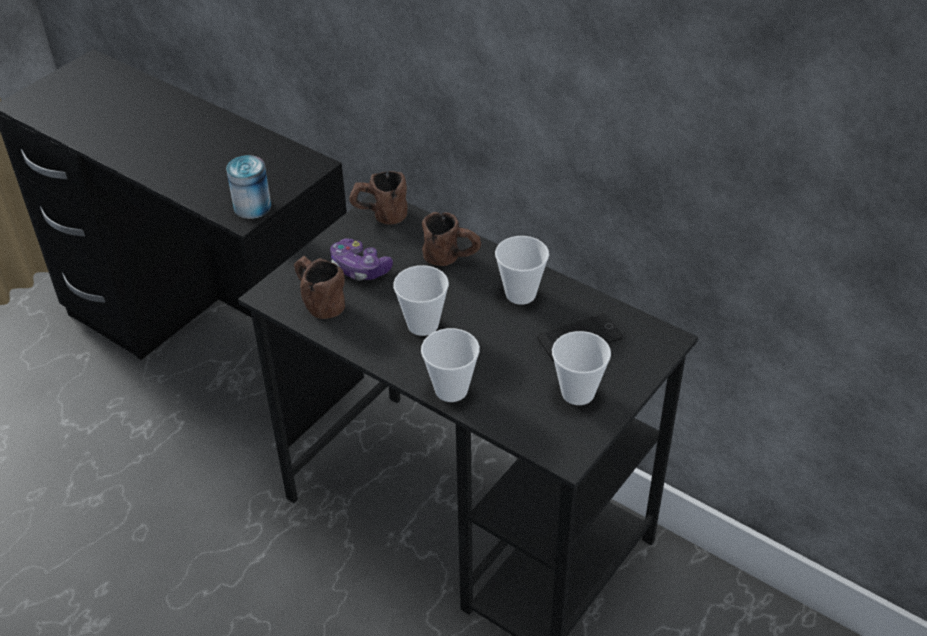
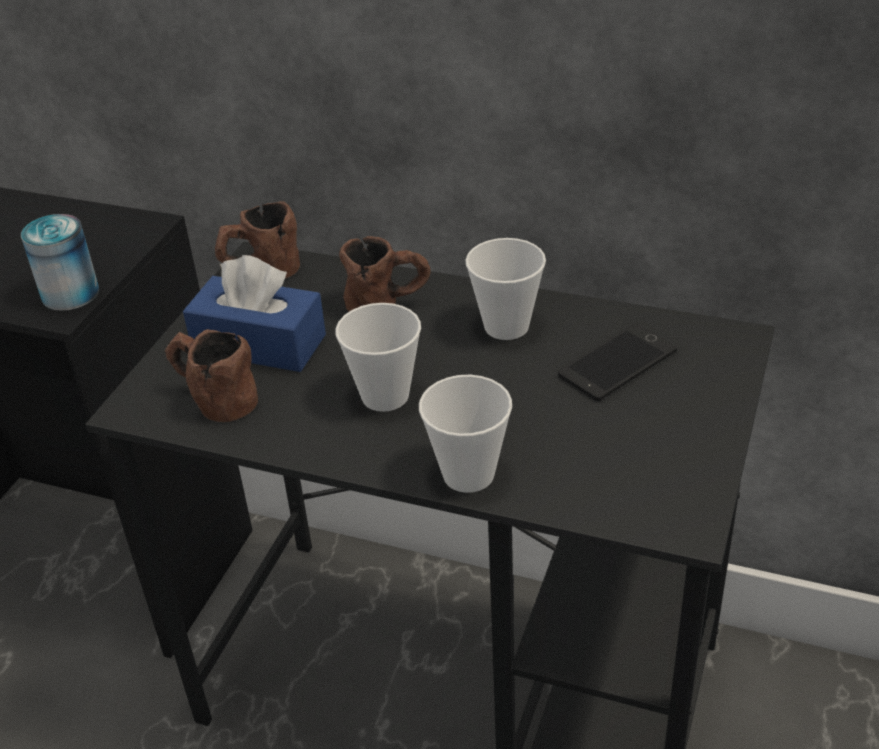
camera: 15 degrees left, 5 degrees down
(359, 268) = (259, 344): game controller -> blue tissue box
(578, 393) = (654, 434): cup -> none

